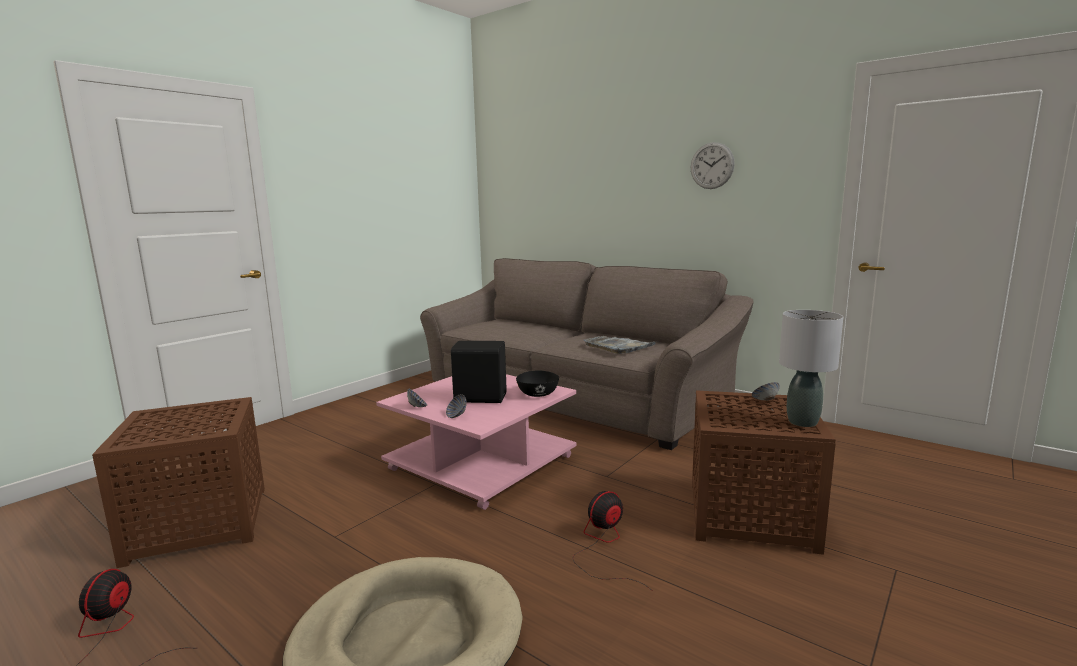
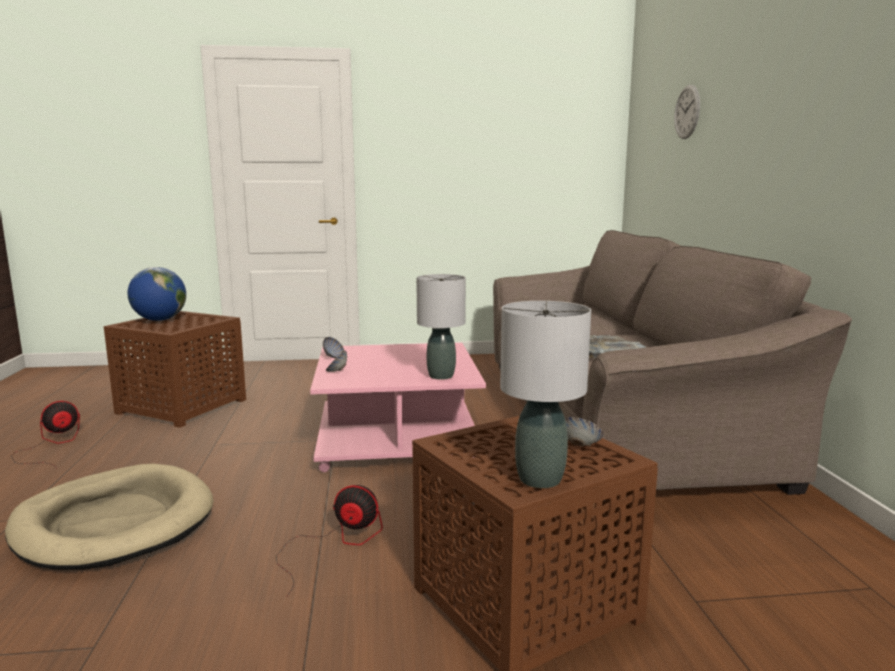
camera: 45 degrees right, 0 degrees up
(155, 425) = (160, 320): none -> globe
(480, 398) = (391, 364): black speaker -> none
(538, 394) = (441, 376): black bowl -> grey table lamp
(712, 165) = (835, 88): wall clock -> wall clock (687, 112)

